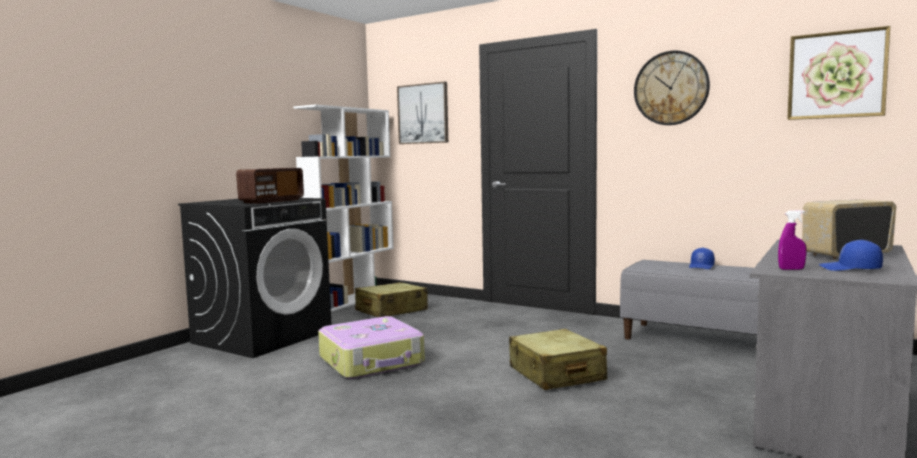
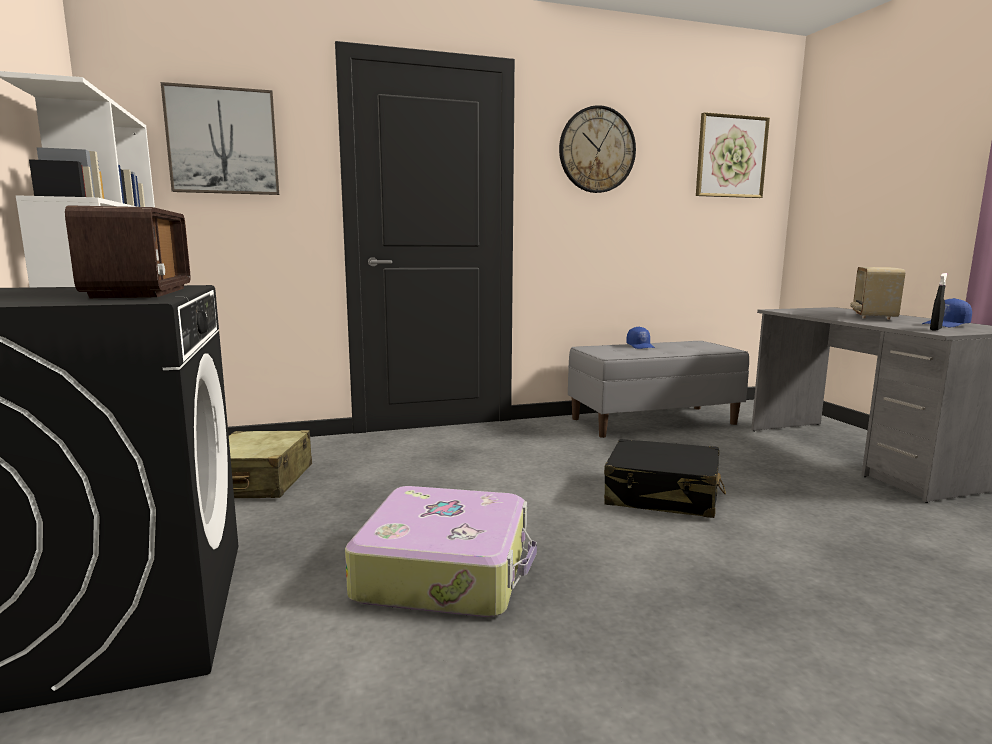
camera: 50 degrees left, 5 degrees up
(556, 374) = (662, 496): beige suitcase -> black suitcase
(791, 269) = (935, 329): purple spray bottle -> black spray bottle

